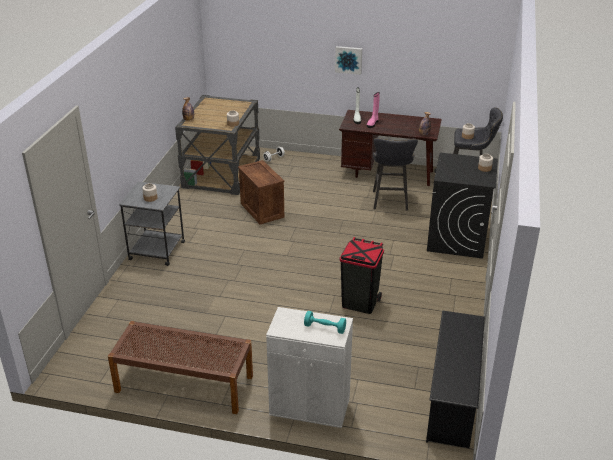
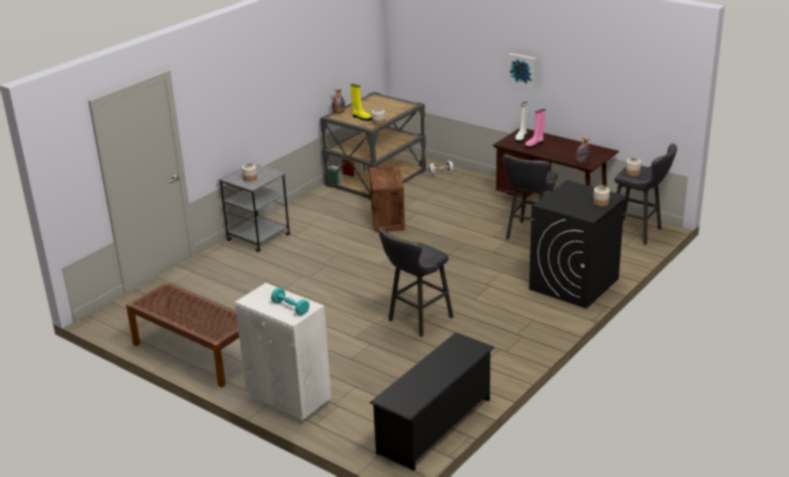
camera: 25 degrees right, 5 degrees down
(213, 121) = (361, 118): none -> yellow boot
(359, 302) = (415, 322): black trash can -> black stool

